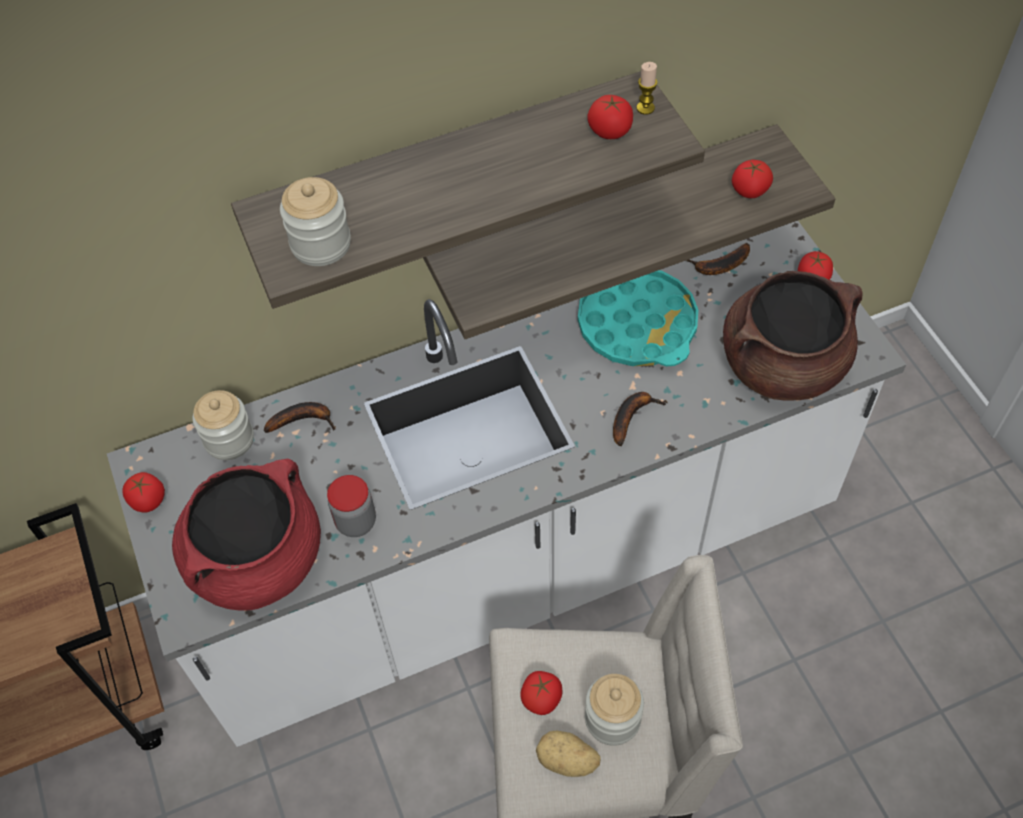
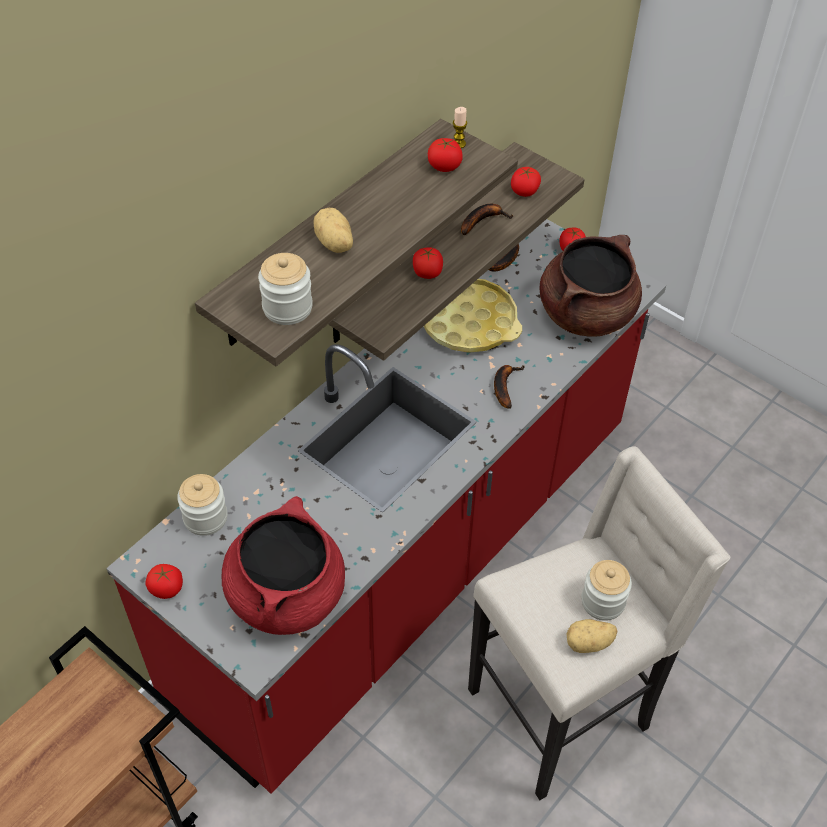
camera: 30 degrees left, 5 degrees down
(304, 420) = (257, 480): banana -> banana (482, 220)
(356, 522) = (346, 537): jar -> none
(420, 185) = (333, 244): none -> potato
(519, 563) = (410, 563): white counter -> red counter
(541, 699) = (545, 610): tomato -> tomato (427, 273)
(637, 324) = (468, 321): turquoise tray -> yellow tray

